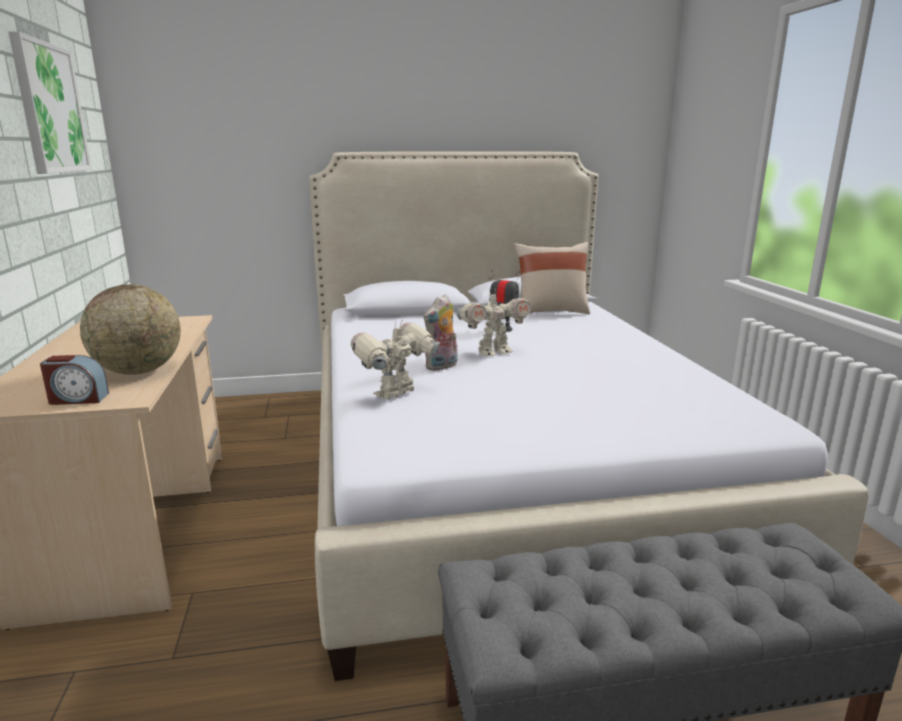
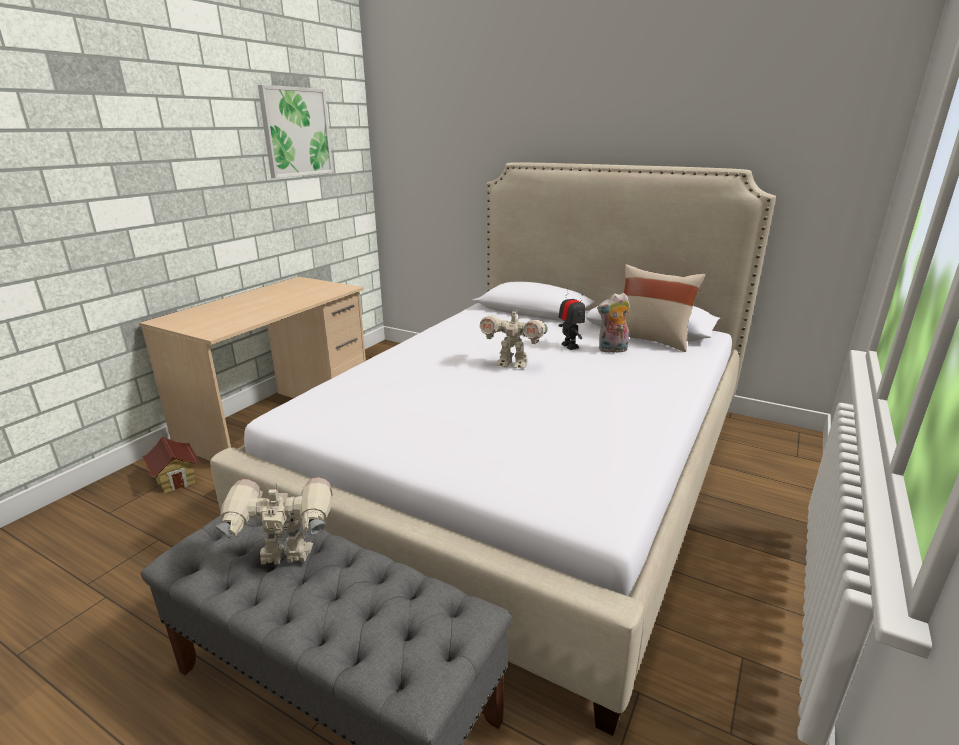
camera: 40 degrees right, 5 degrees up
(78, 399) = (197, 327): alarm clock -> none
(89, 663) = (176, 480): none -> toy house
(139, 371) = (251, 317): globe -> none
(396, 394) = (378, 376): toy robot -> toy robot (286, 559)
(442, 366) = (452, 365): plush toy -> plush toy (612, 350)

